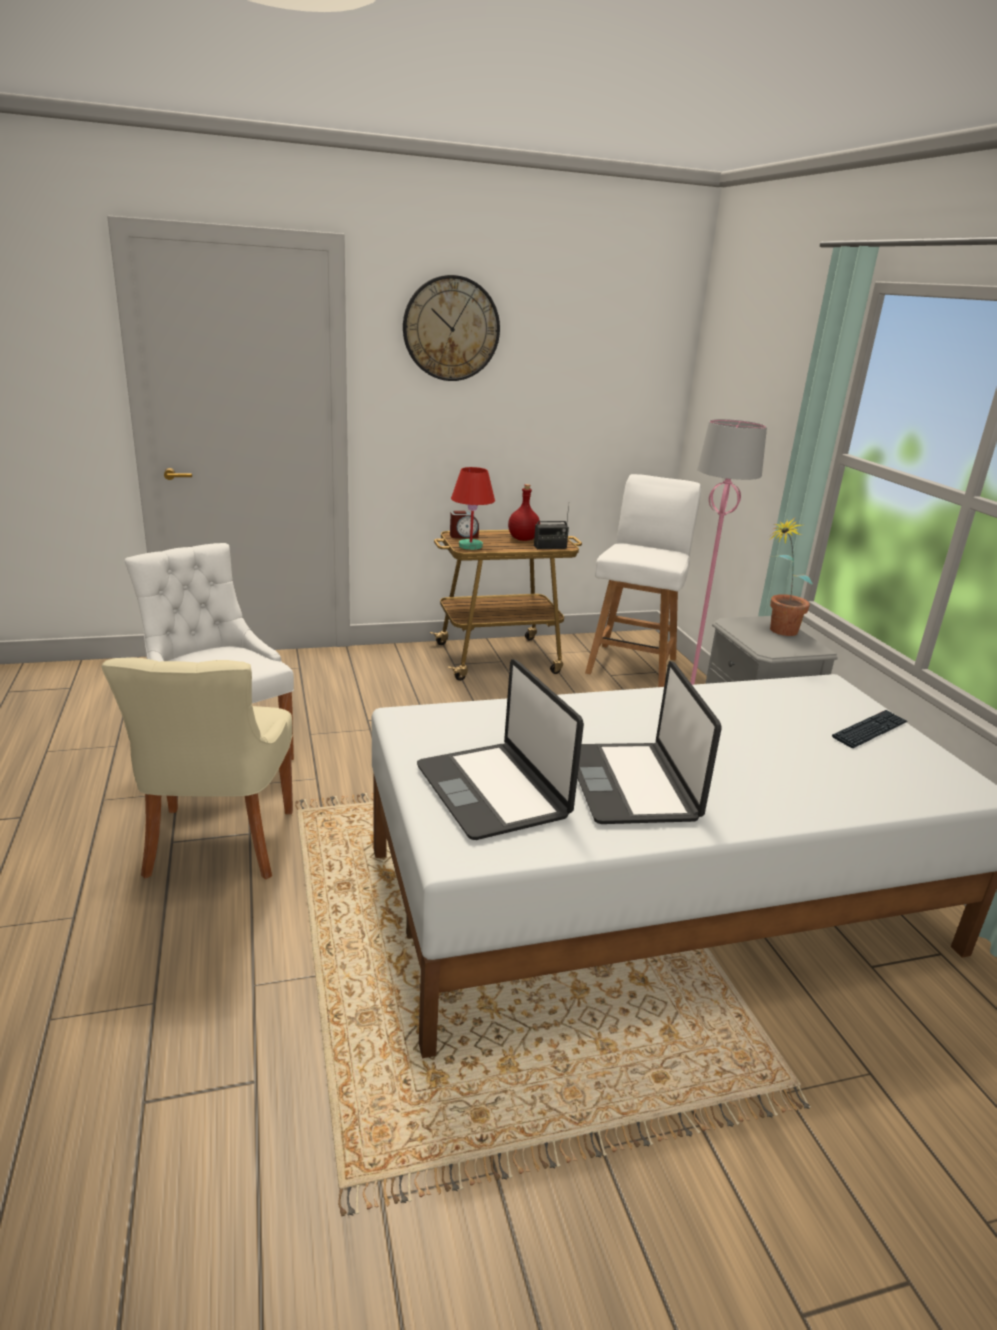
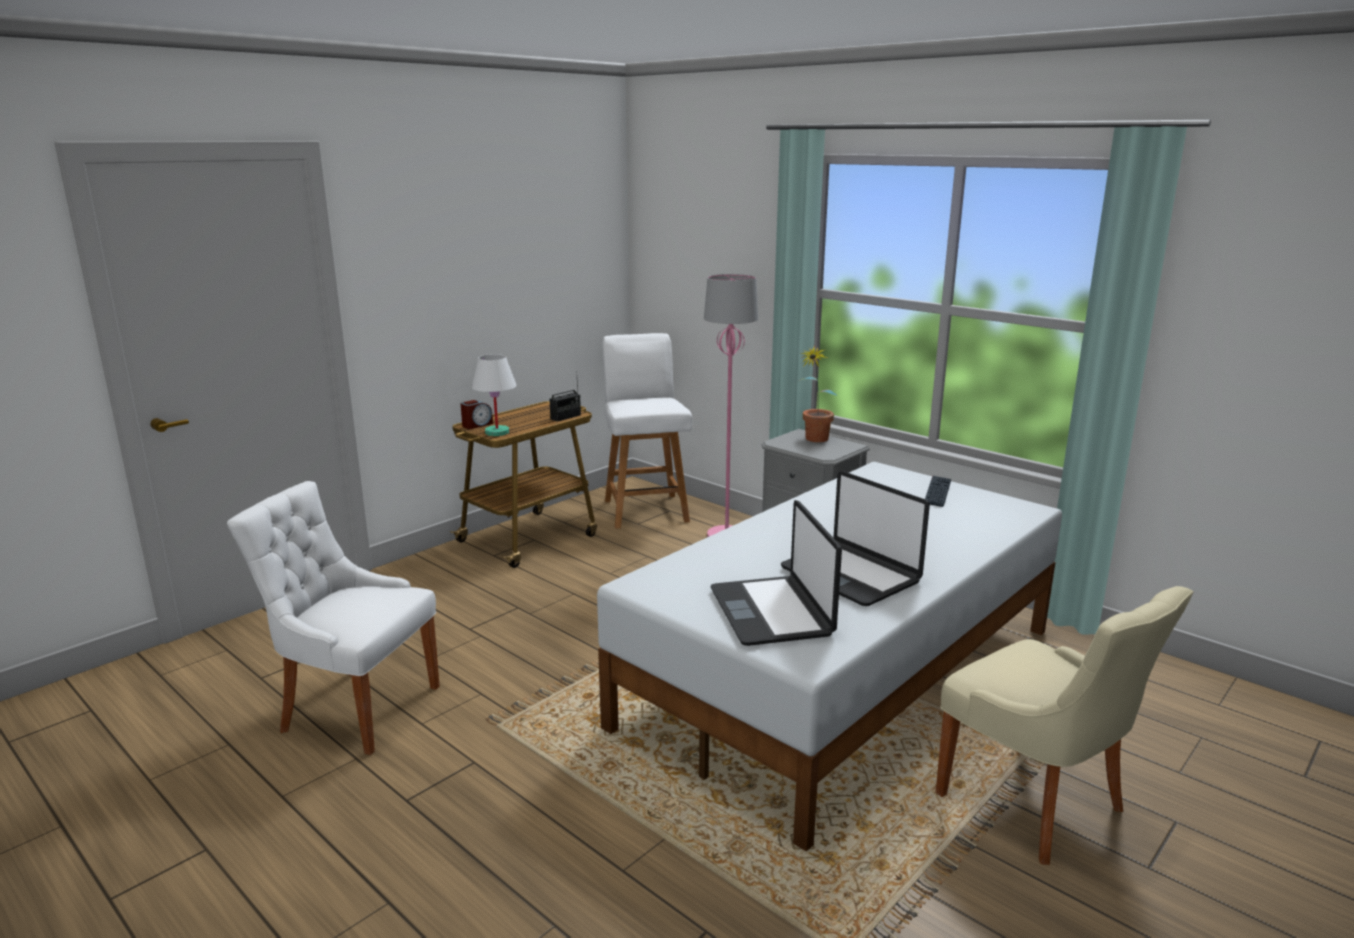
camera: 30 degrees left, 5 degrees down
(218, 846) = (456, 784): beige chair -> beige chair (1036, 805)
(451, 329) = (429, 224): wall clock -> none
(471, 546) = (497, 432): red table lamp -> white table lamp
(493, 791) = (772, 612): laptop -> laptop turned 45 degrees clockwise
(523, 539) = (533, 415): red bottle -> none

